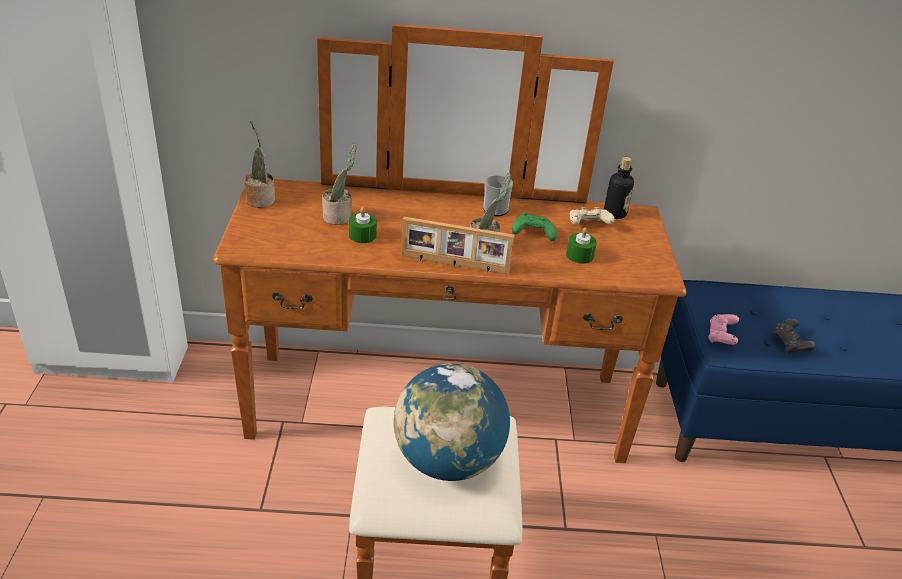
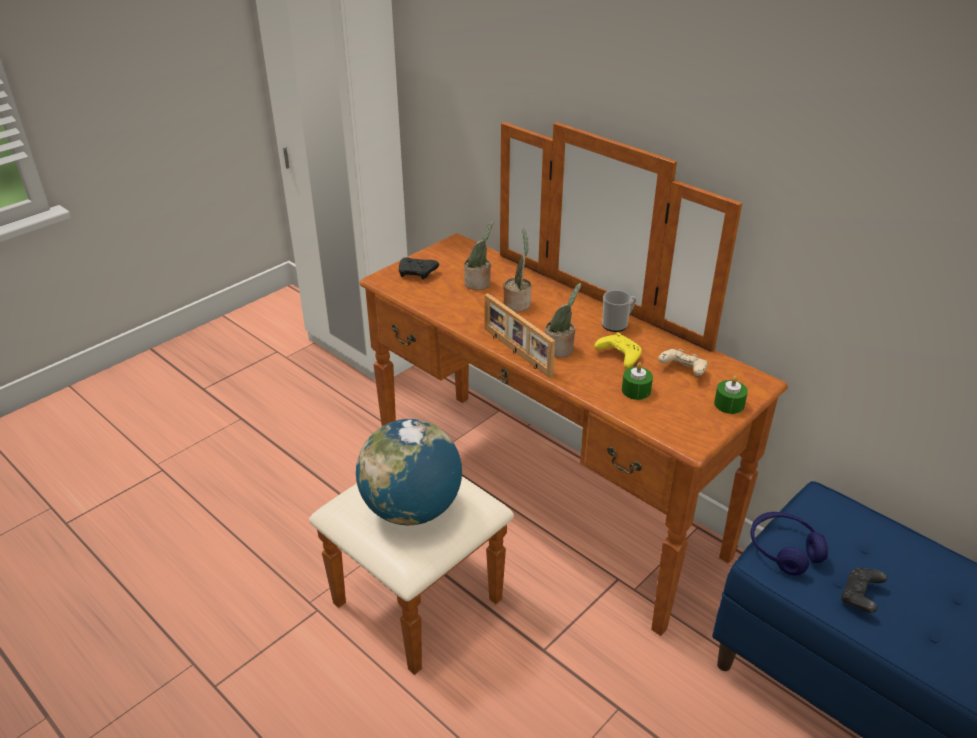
camera: 45 degrees right, 0 degrees up
(260, 199) = (441, 251): potted plant -> potted plant (517, 303)
(267, 229) = (417, 273): none -> black game controller
(362, 235) = (477, 303): green candle -> green candle (729, 404)
(532, 234) = (618, 356): green game controller -> yellow game controller
(614, 213) = (727, 371): bottle -> none
(721, 337) = (784, 549): pink game controller -> blue headphones

